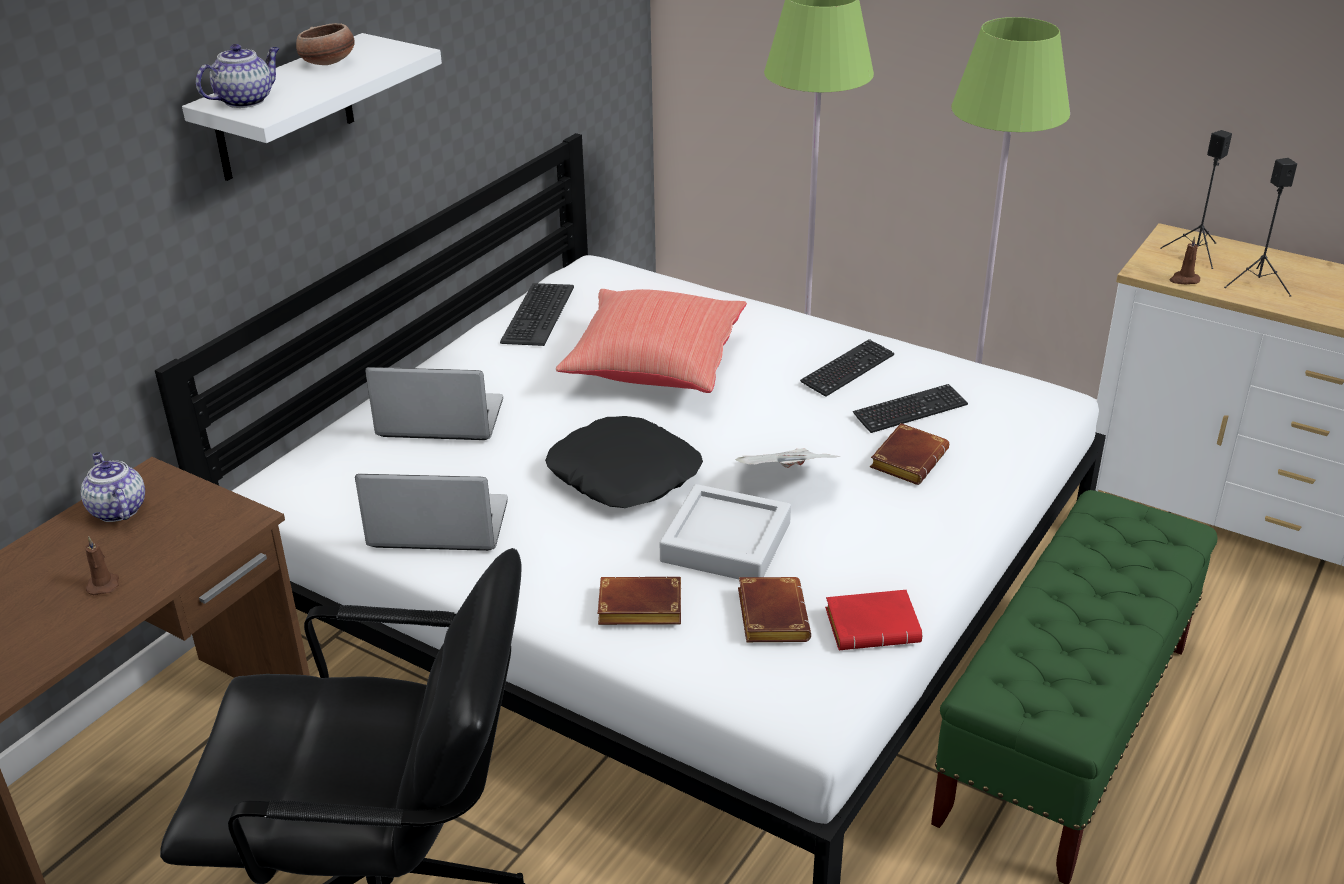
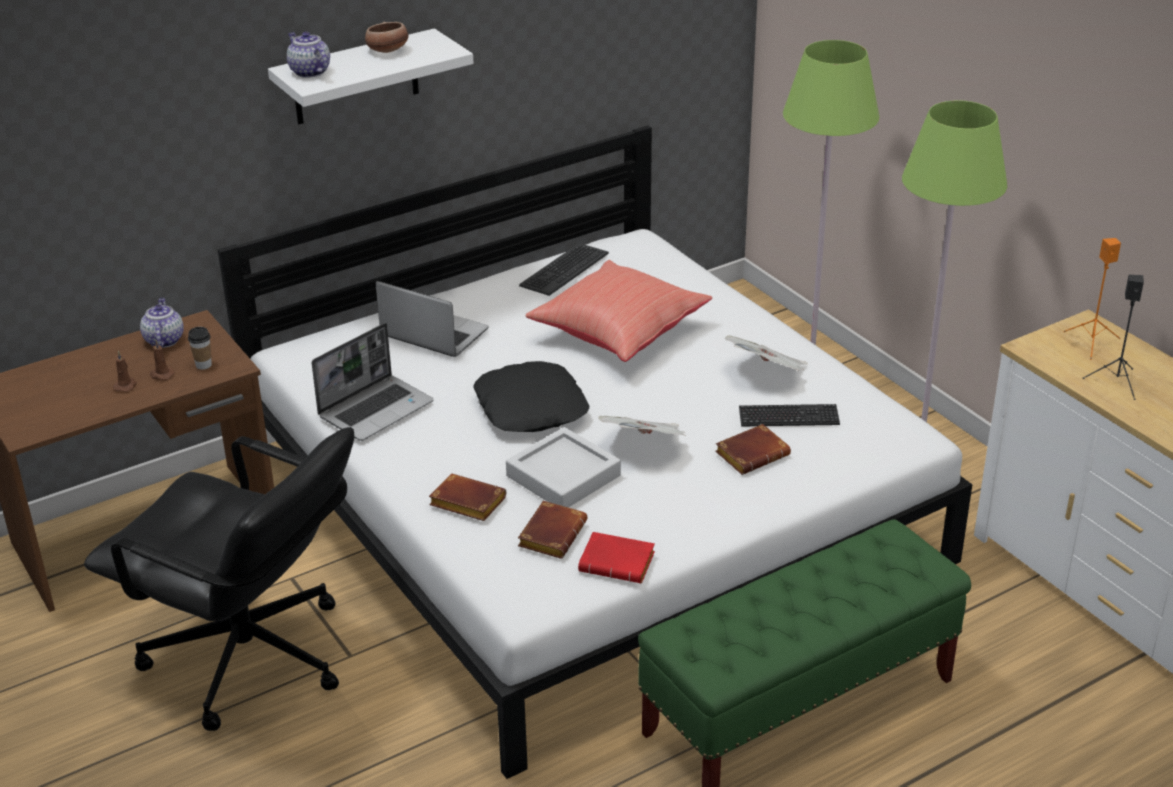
camera: 25 degrees right, 0 degrees up
(199, 527) = (203, 365): none -> cup
(245, 100) = (309, 72): teapot -> teapot turned 105 degrees counterclockwise
(436, 526) = (376, 409): laptop -> laptop turned 105 degrees clockwise
(847, 370) = (768, 372): keyboard -> newspaper
(1184, 280) = (1053, 363): brown candle -> brown candle (161, 375)
(1196, 253) = (1091, 343): black speaker -> orange speaker

